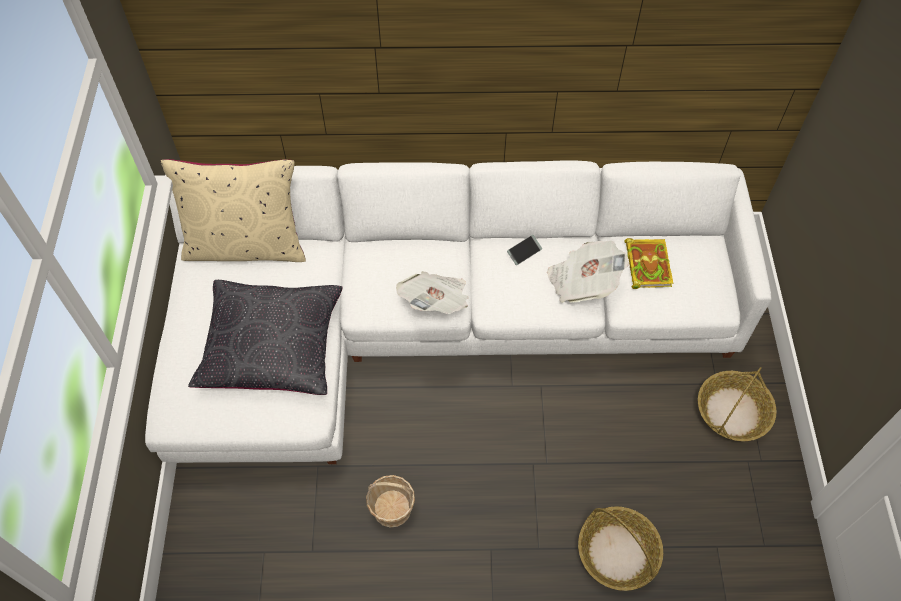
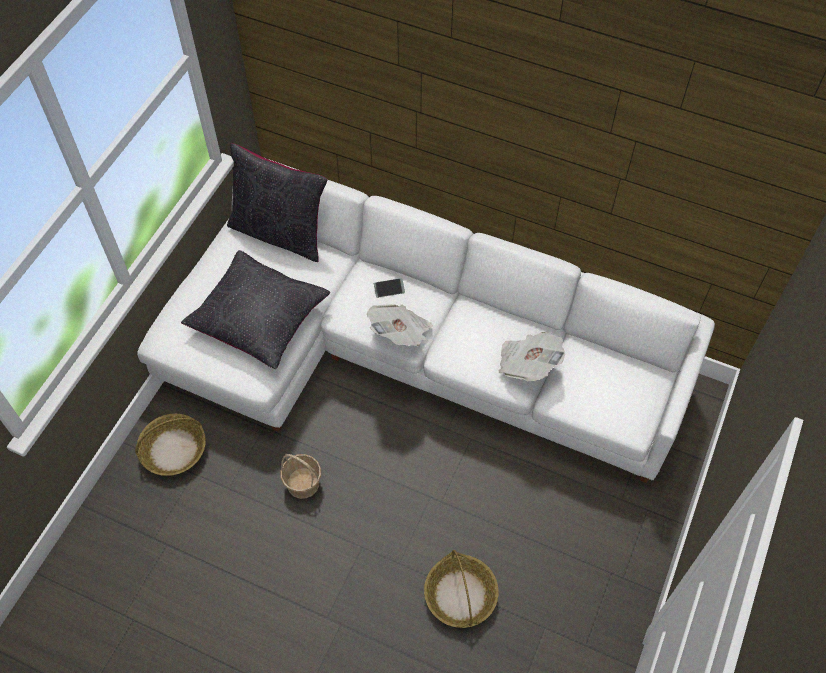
camera: 25 degrees right, 0 degrees up
(246, 245) = (280, 232): beige pillow -> black pillow
(524, 252) = (493, 321): phone -> phone (389, 289)
(647, 264) = (590, 370): book -> none
(732, 412) = (621, 528): basket -> basket (173, 450)

